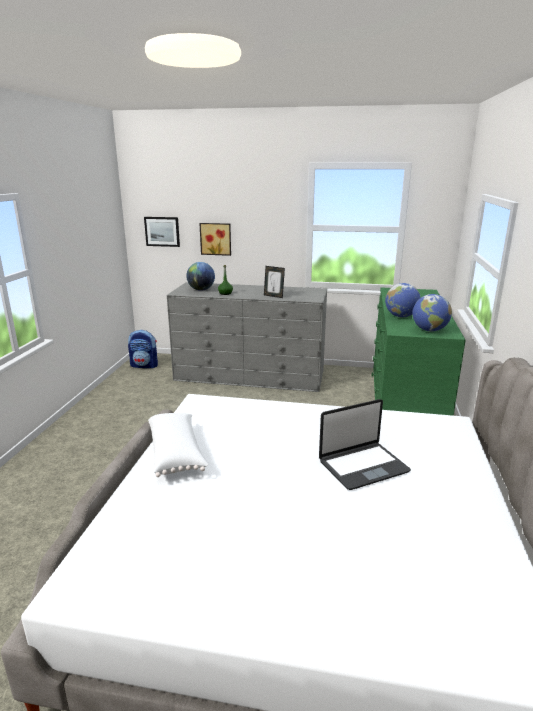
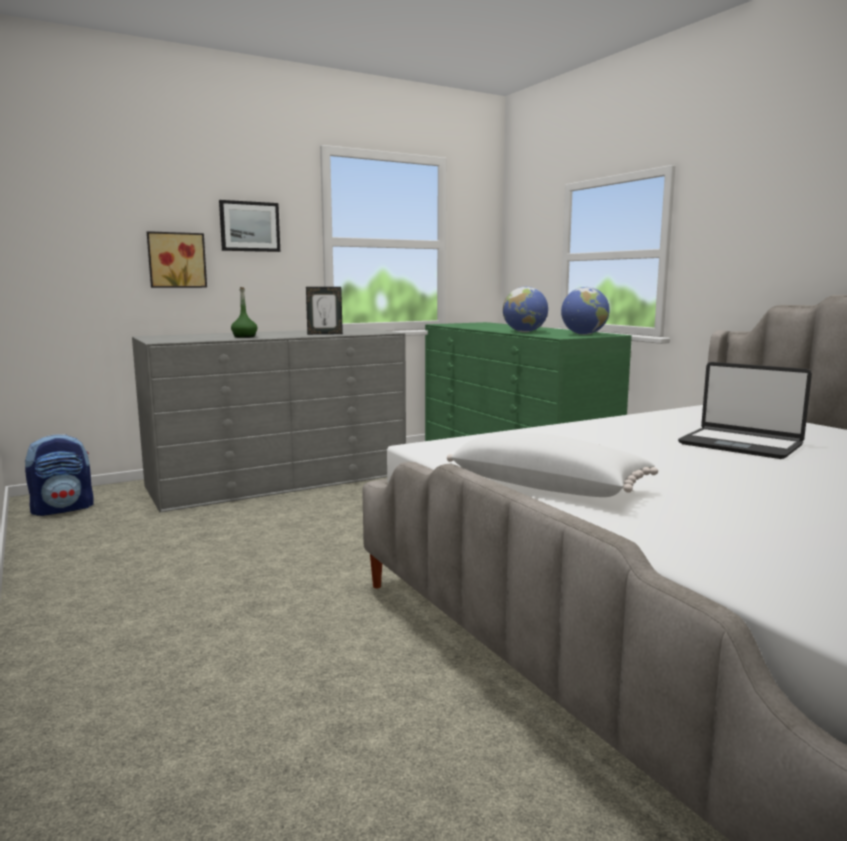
camera: 40 degrees left, 10 degrees down
(162, 231) = (66, 247): picture -> picture (249, 226)
(201, 290) = (191, 337): globe -> none
(362, 466) = (740, 444): laptop -> laptop turned 105 degrees clockwise

